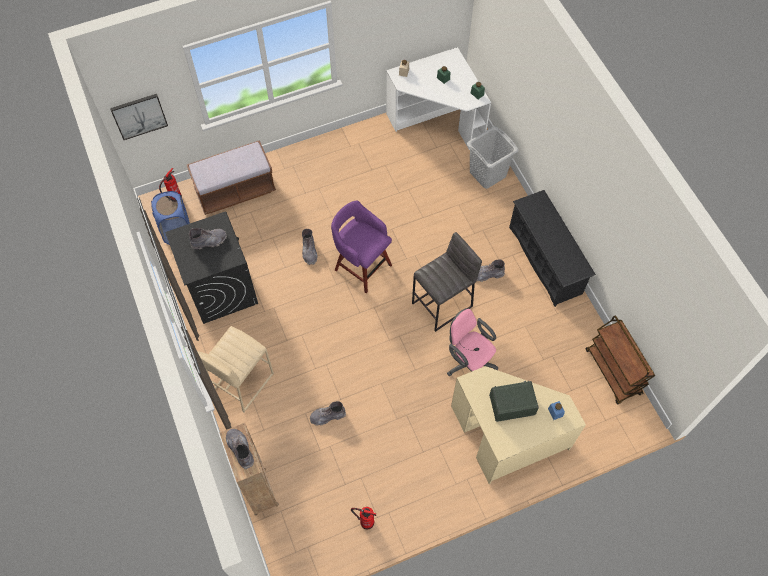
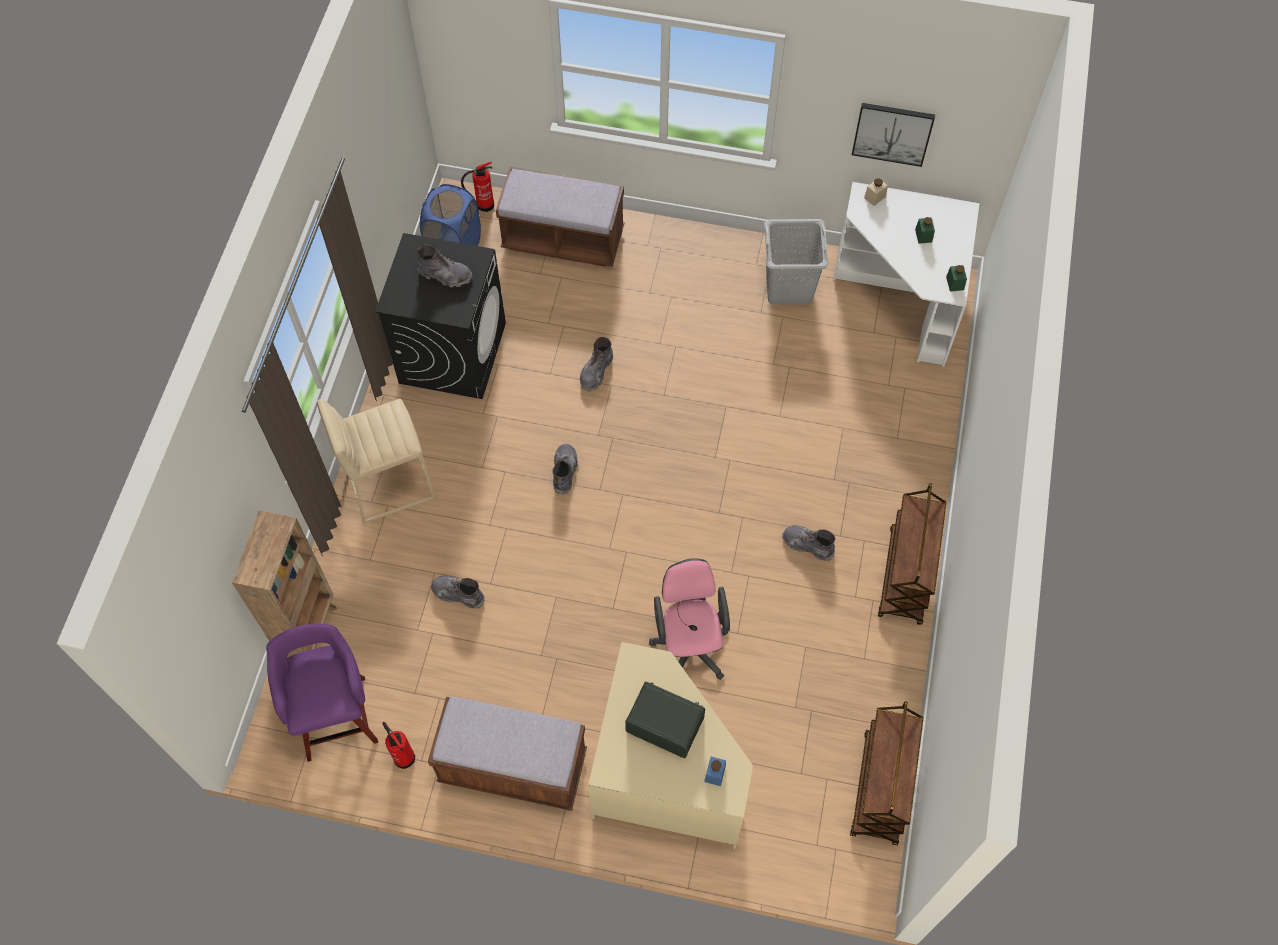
camera: 35 degrees right, 0 degrees up
(139, 116) = (467, 66): picture -> picture (892, 133)
(240, 449) = (266, 546): grey boot -> grey boot (564, 471)
(361, 266) = (648, 431): purple stool -> purple stool (336, 715)
(428, 486) = (513, 767): none -> brown bench
(443, 305) = (715, 548): grey stool -> none
(488, 174) = (917, 410): grey laundry basket -> grey laundry basket (789, 287)
(545, 260) = (905, 577): black shoe rack -> brown cart

